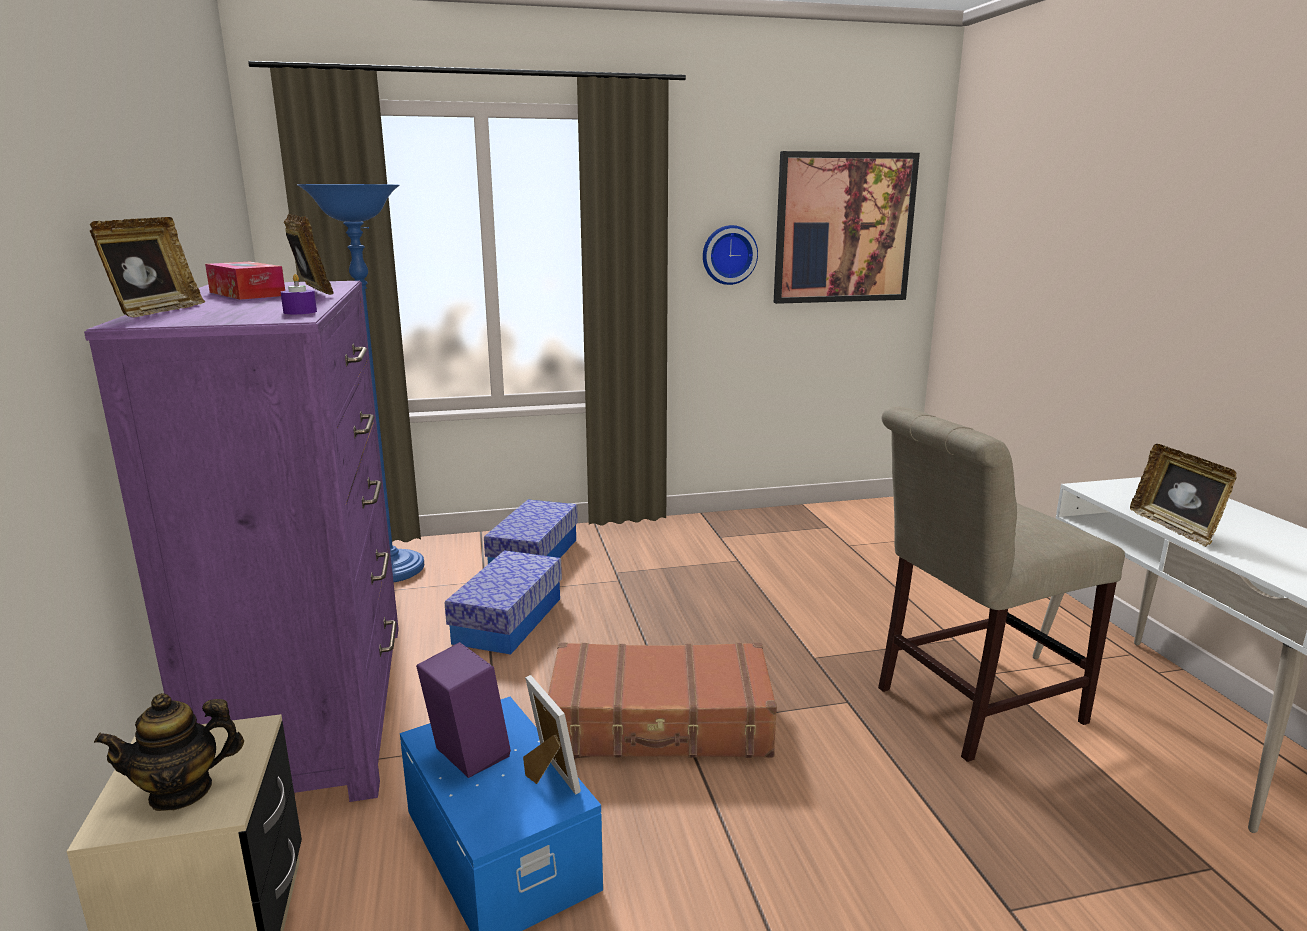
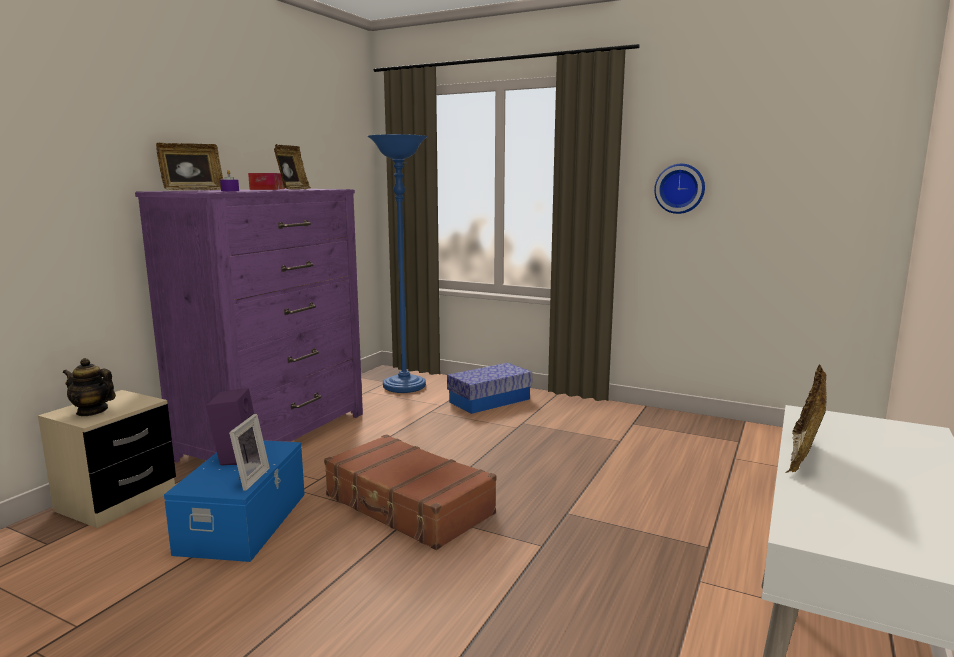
camera: 40 degrees right, 5 degrees down
(508, 620) = (419, 427): storage box -> none
(844, 228) = (798, 166): picture -> none
(969, 706) = (632, 589): beige chair -> none

